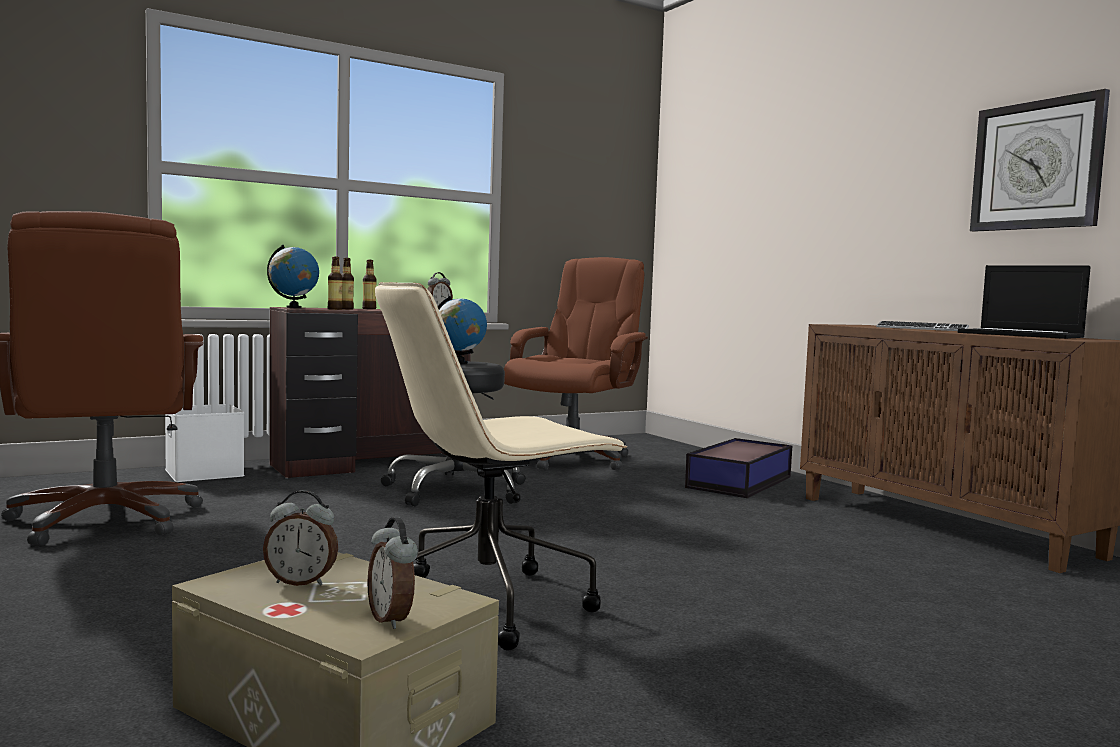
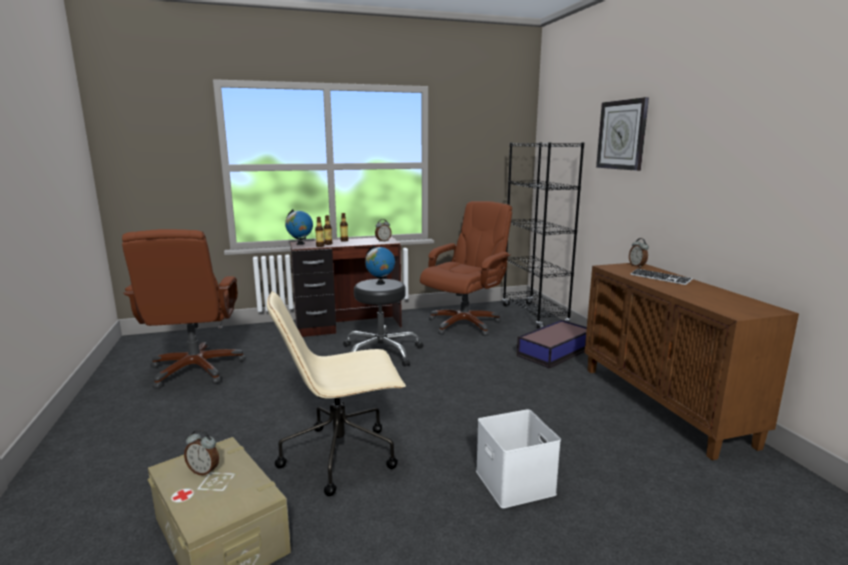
camera: 15 degrees right, 10 degrees up
(206, 473) = (261, 331): white storage box -> white storage box (516, 483)
(392, 619) = (224, 510): alarm clock -> alarm clock (637, 266)
(674, 449) = (534, 316): none -> black bookcase
(1022, 335) = (715, 297): laptop -> none
(1037, 165) = (747, 173): wall clock -> wall clock (622, 135)

